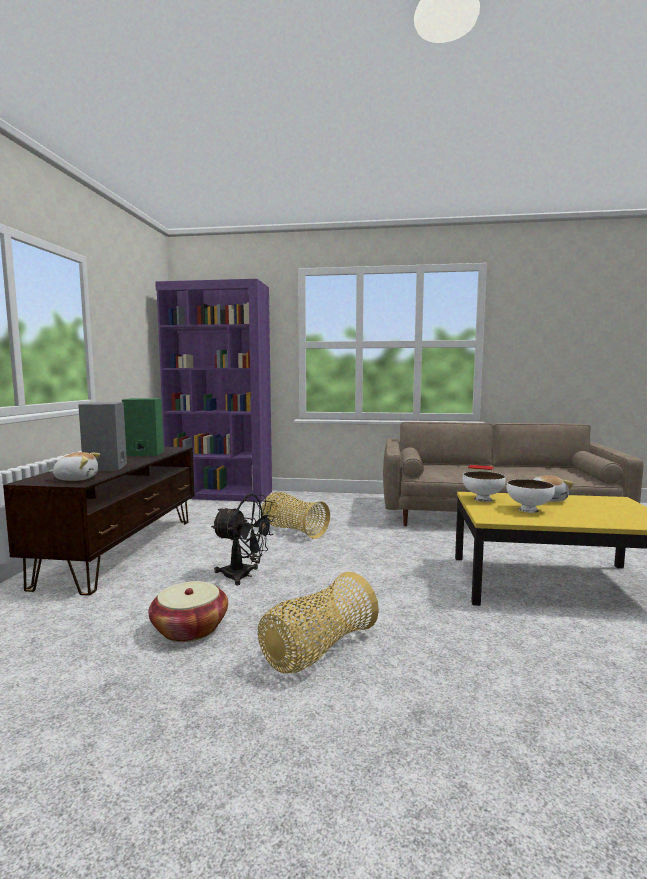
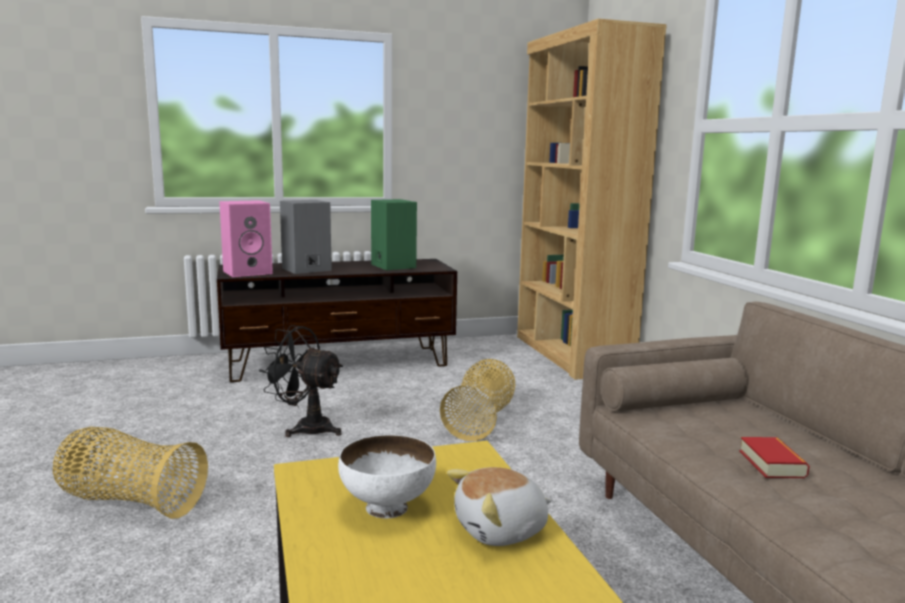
camera: 65 degrees right, 5 degrees up
(76, 479) = (248, 272): plush toy -> pink speaker
(189, 629) = (172, 434): basket -> none
(220, 495) = (571, 354): purple bookcase -> brown bookcase
(244, 576) = (306, 427): black fan -> black fan turned 120 degrees clockwise
(482, 499) = (440, 463): white bowl -> none

